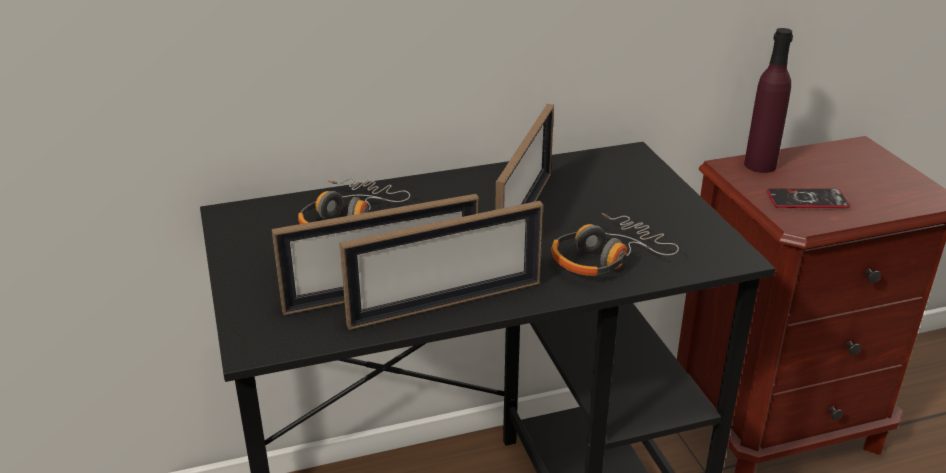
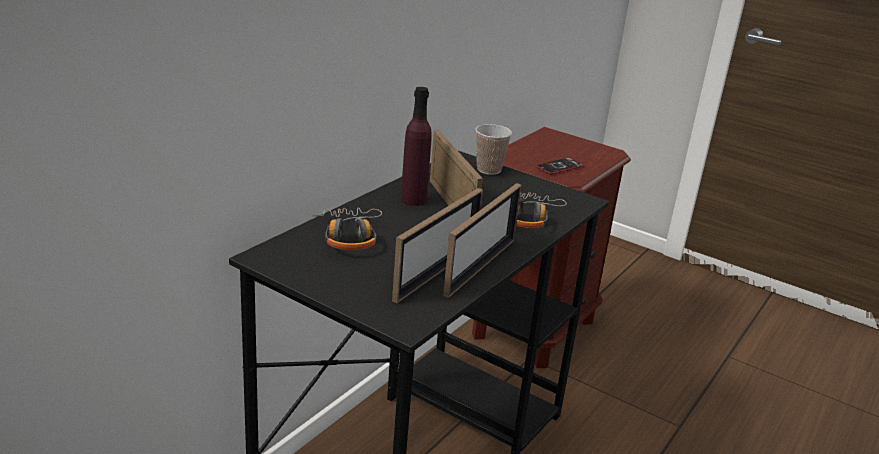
camera: 40 degrees left, 5 degrees down
(647, 177) = (489, 170): none -> cup
(760, 165) = (514, 153): purple bottle -> purple bottle (413, 200)

